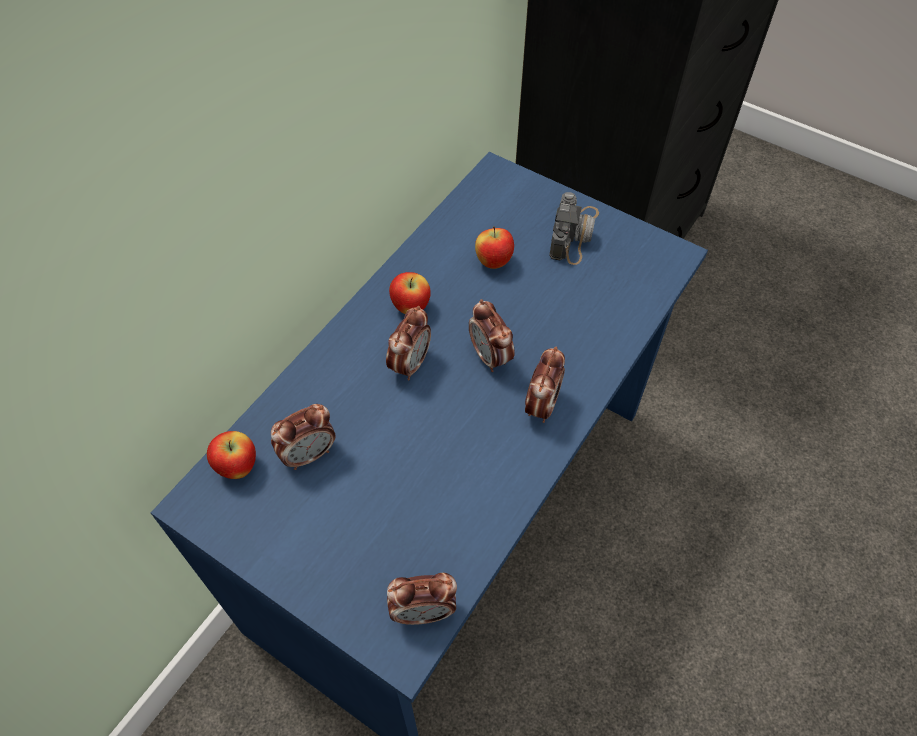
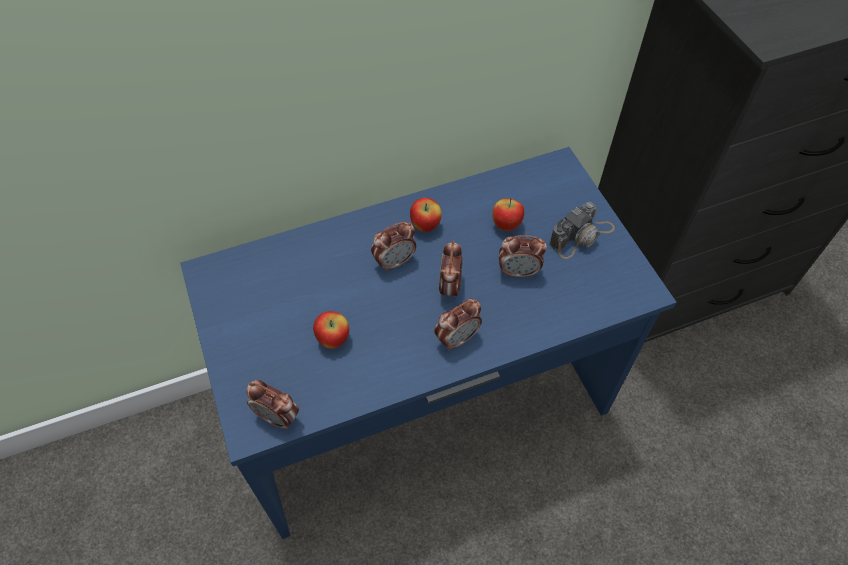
camera: 35 degrees right, 0 degrees up
(237, 466) = (244, 264): apple -> apple (333, 339)
(309, 454) = (289, 282): alarm clock -> alarm clock (518, 272)

